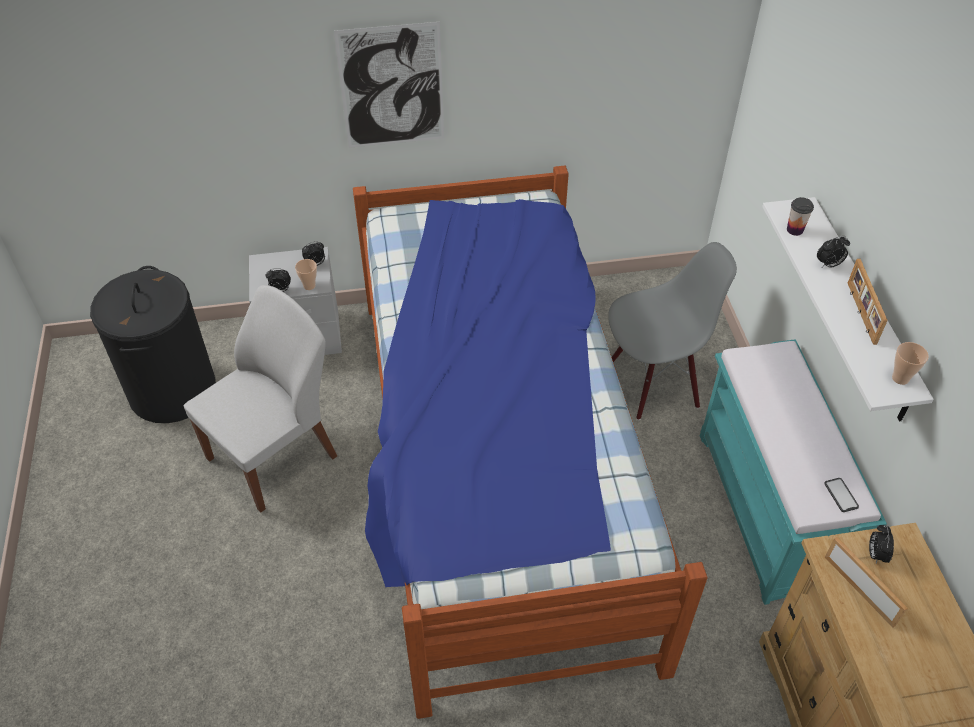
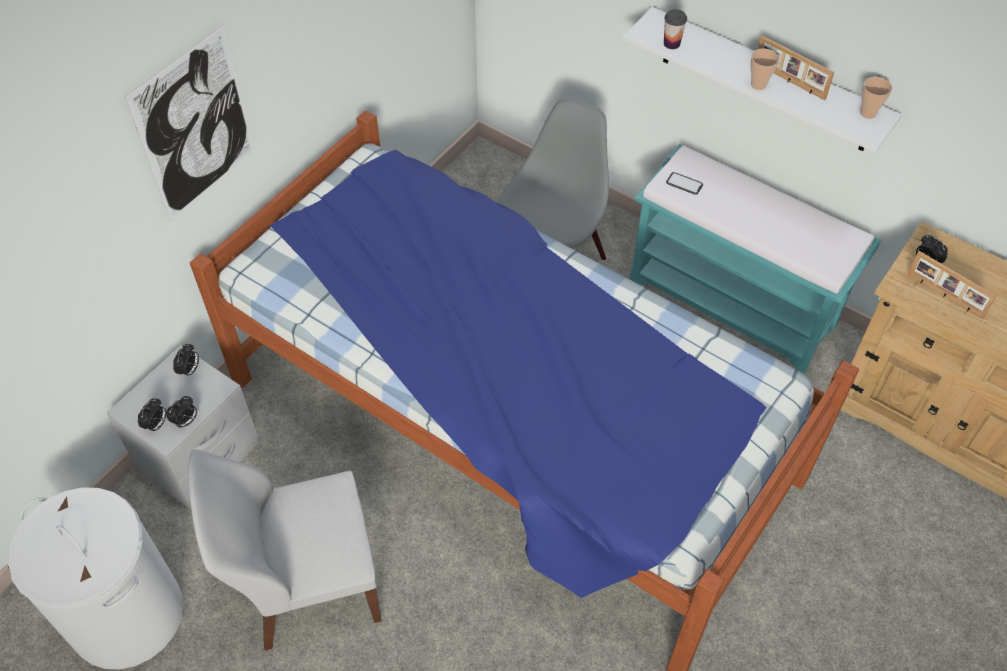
camera: 45 degrees left, 5 degrees up
(172, 390) = (126, 615): black laundry basket -> white laundry basket
(275, 455) = (309, 585): white chair -> white chair turned 105 degrees counterclockwise
(309, 286) = (210, 395): cup -> cup (758, 85)
(828, 265) = (726, 57): alarm clock -> alarm clock (156, 425)
(841, 495) = (839, 241): phone -> phone (684, 184)
(860, 590) = (944, 296): picture frame -> picture frame turned 150 degrees counterclockwise

